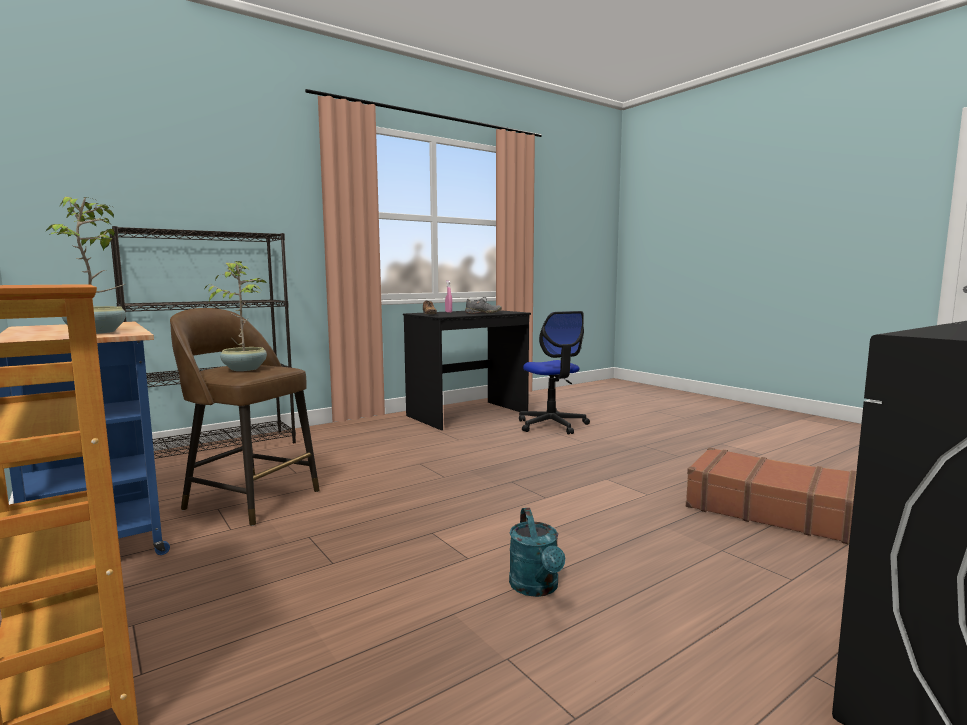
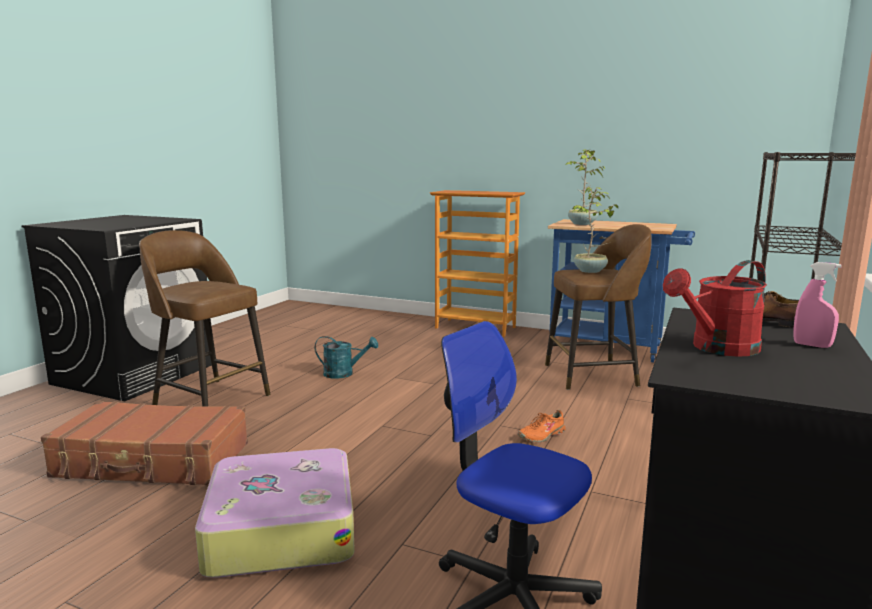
camera: 150 degrees right, 5 degrees up
(428, 464) = (541, 435): none -> orange shoe
(483, 313) = (717, 349): grey shoe -> red watering can
(537, 588) = (344, 373): turquoise watering can -> turquoise watering can turned 135 degrees clockwise
(651, 456) = (280, 529): none -> suitcase
(766, 585) = (210, 399): none -> brown stool

